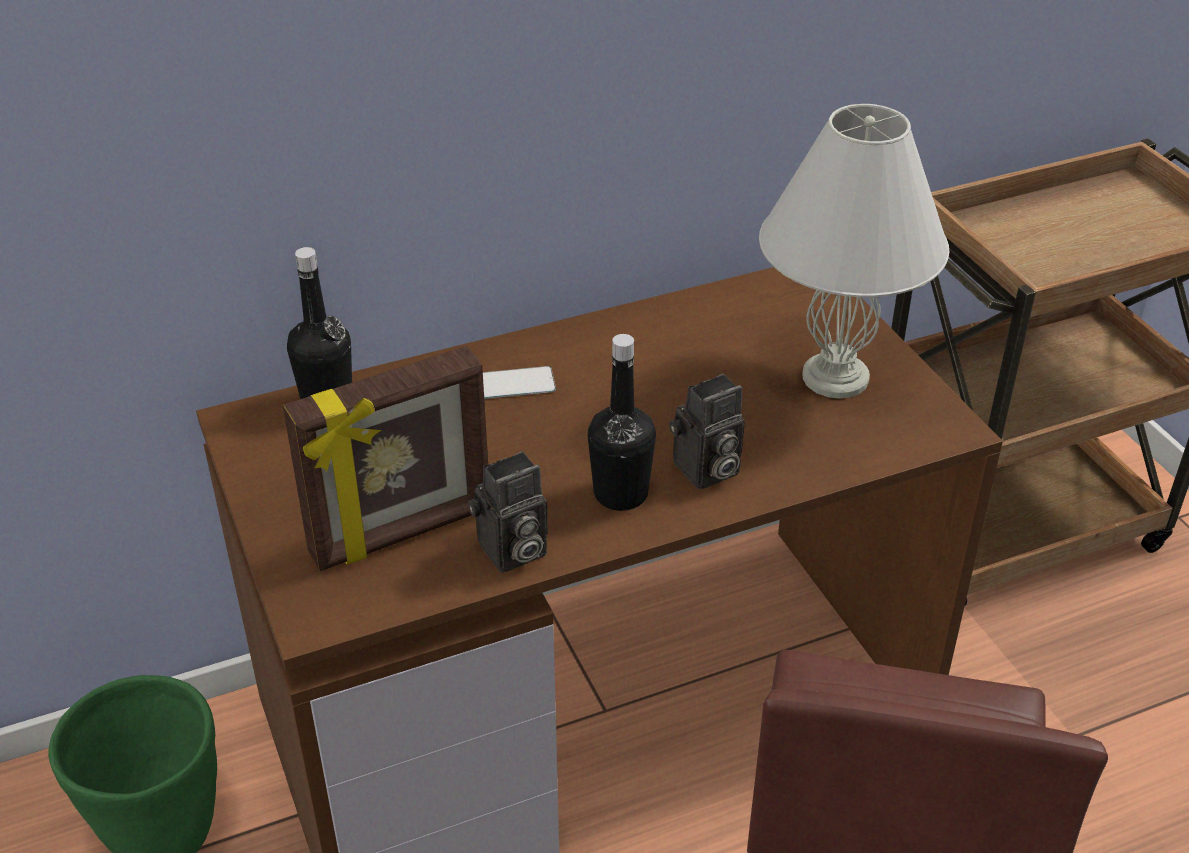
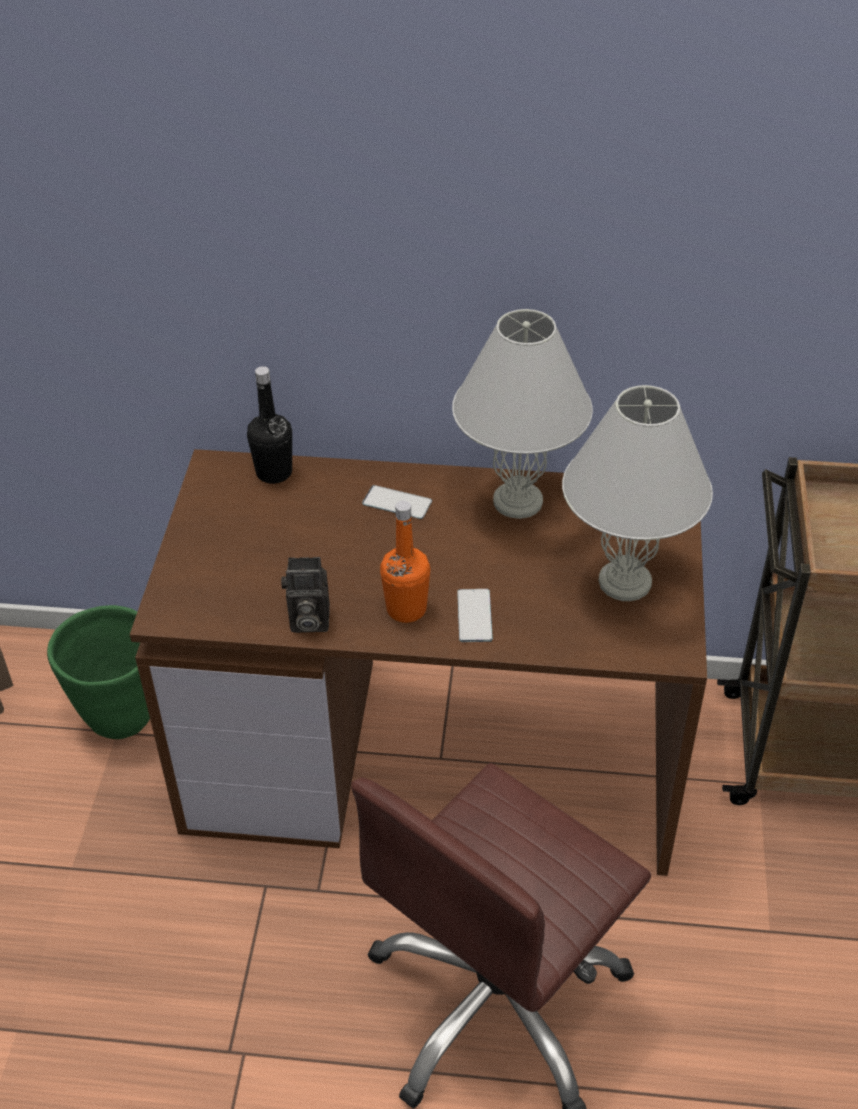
camera: 30 degrees right, 5 degrees up
(402, 533) = (253, 581): picture frame -> none
(620, 494) = (406, 609): black bottle -> orange bottle
(650, 336) = (519, 501): none -> white table lamp
(705, 471) = (474, 616): camera -> phone

